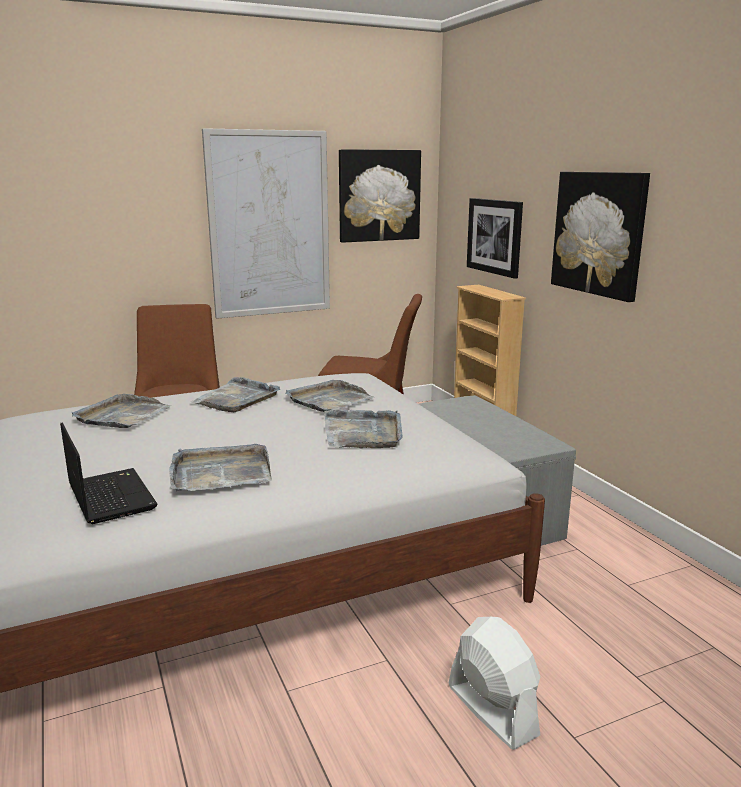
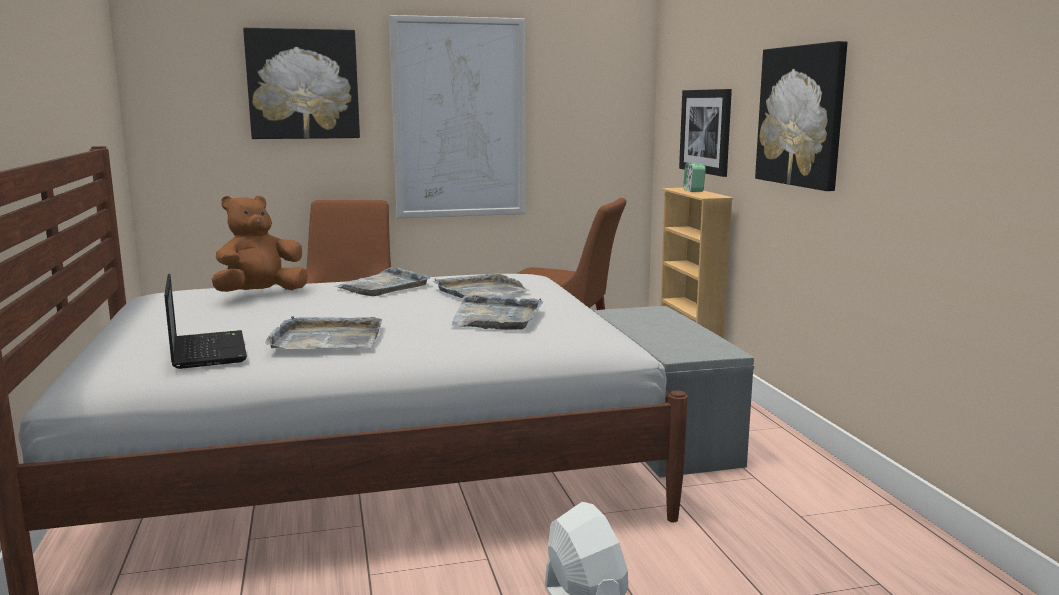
camera: 10 degrees right, 5 degrees down
(122, 415) = (260, 294): grey tray -> brown plush toy
(379, 195) = (585, 90): picture -> picture (303, 84)
(486, 289) = (693, 190): none -> alarm clock

